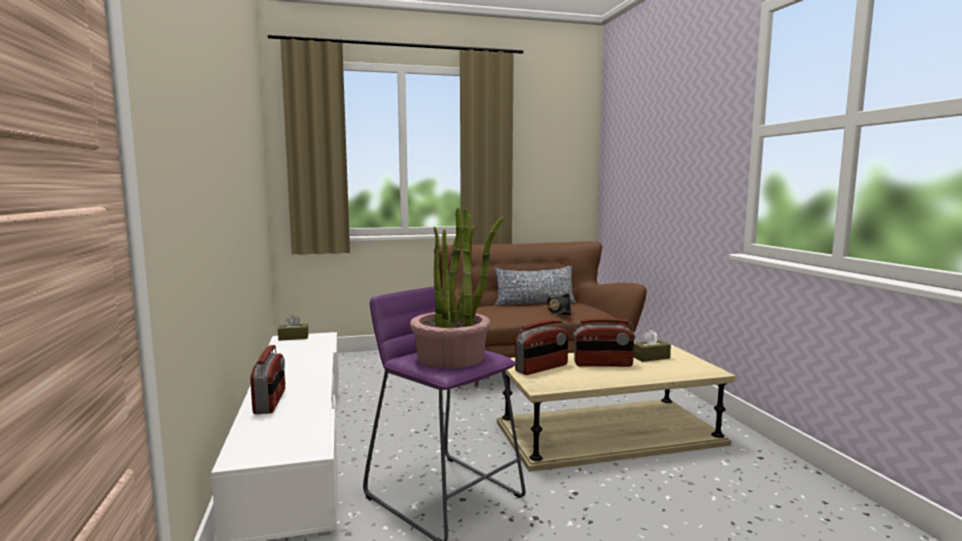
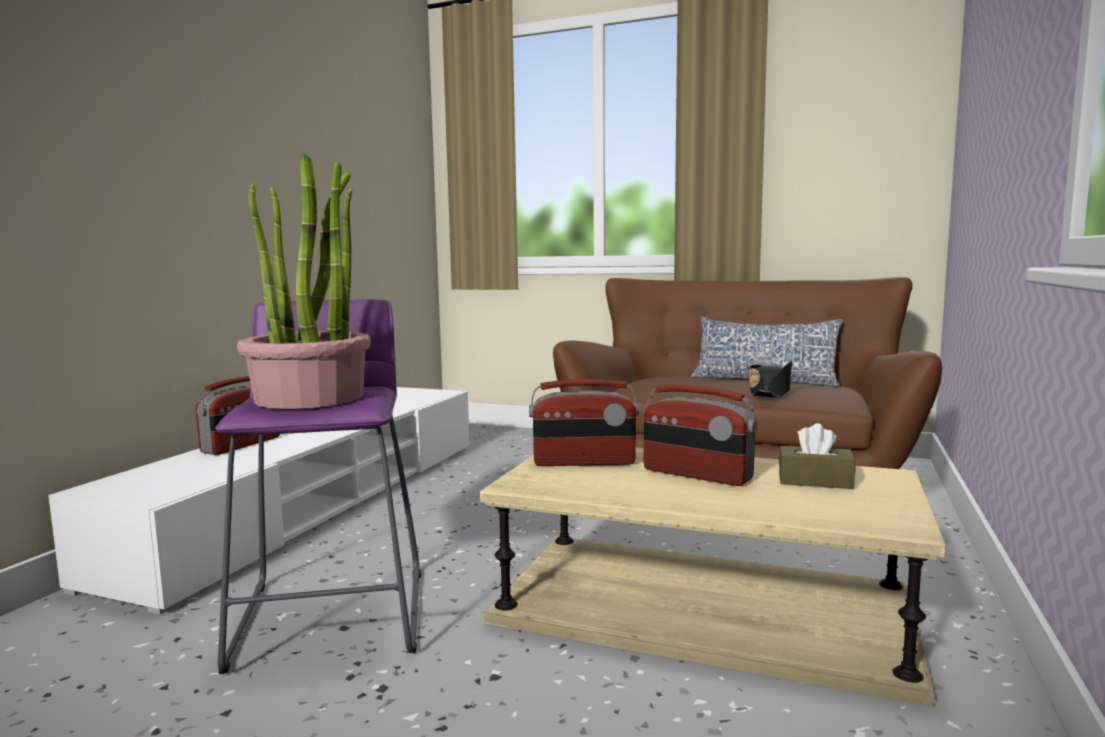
camera: 35 degrees right, 0 degrees up
(293, 337) = (411, 390): brown tissue box -> none

